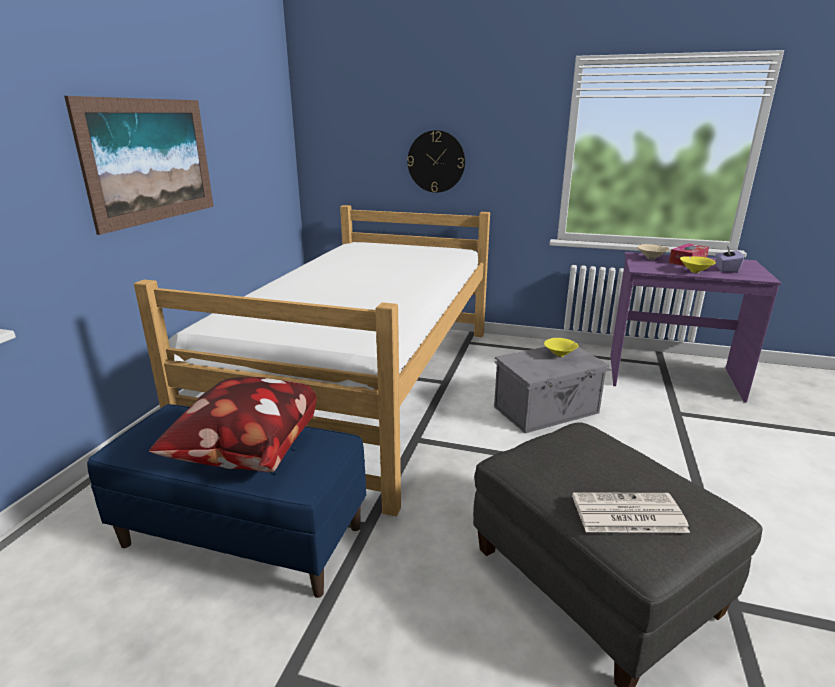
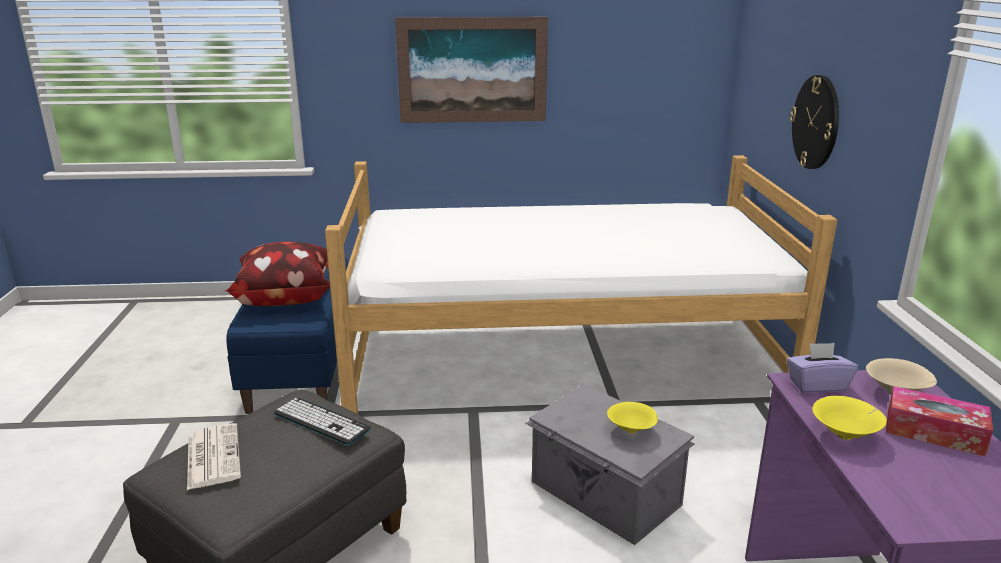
camera: 70 degrees right, 0 degrees up
(571, 445) = (321, 421): none -> keyboard
(726, 269) = (921, 475): purple tissue box -> purple tissue box (817, 385)

